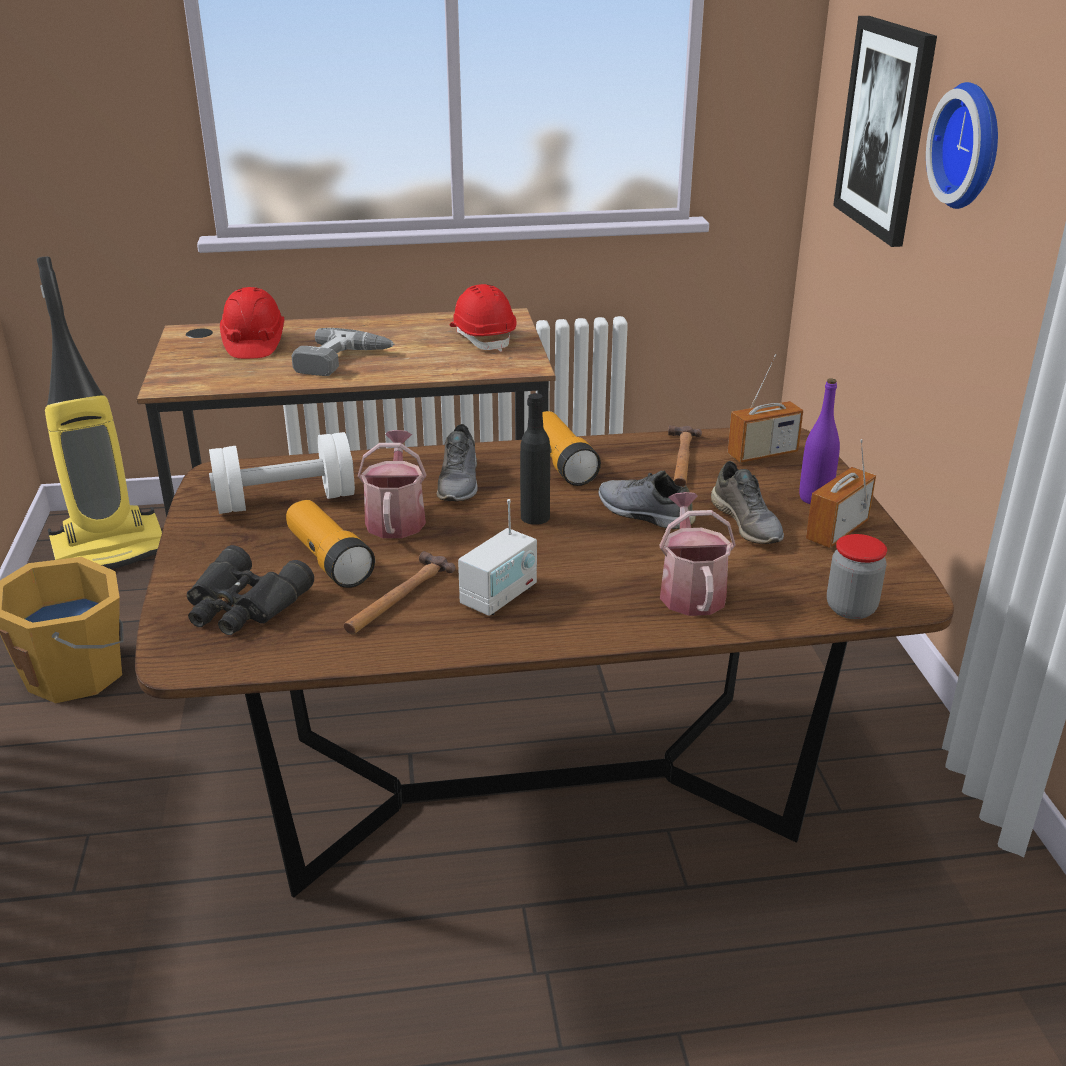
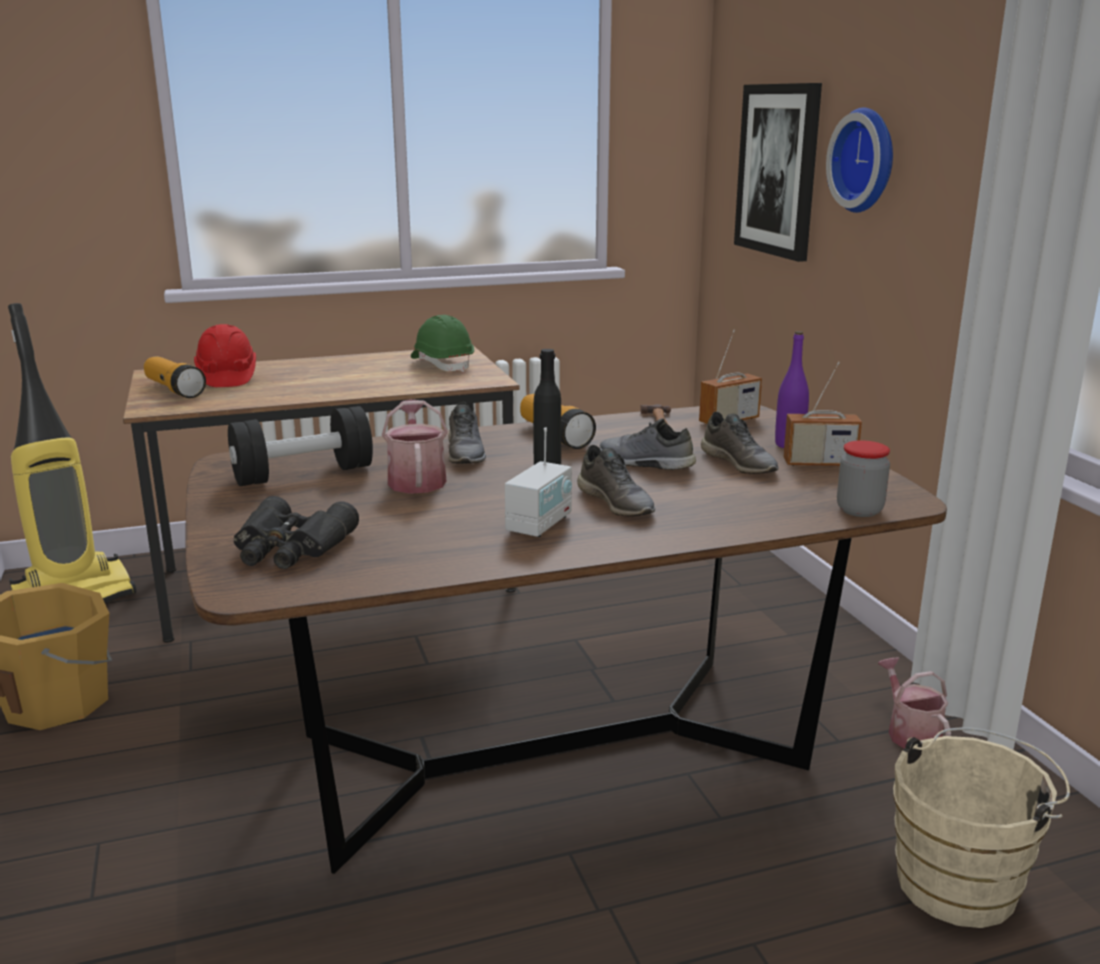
camera: 10 degrees left, 10 degrees down
(285, 501) = (303, 474): white dumbbell -> black dumbbell
(329, 560) = (363, 511): flashlight -> flashlight (174, 390)
(343, 361) = (318, 385): power drill -> none
(397, 597) = (442, 532): hammer -> none
(483, 338) = (442, 364): red hard hat -> green hard hat
(591, 572) = (617, 503): none -> grey shoe
(690, 590) = (713, 508): watering can -> watering can (910, 732)
(837, 531) = (819, 463): radio -> radio turned 120 degrees counterclockwise
(919, 996) = (962, 882): none -> beige bucket

